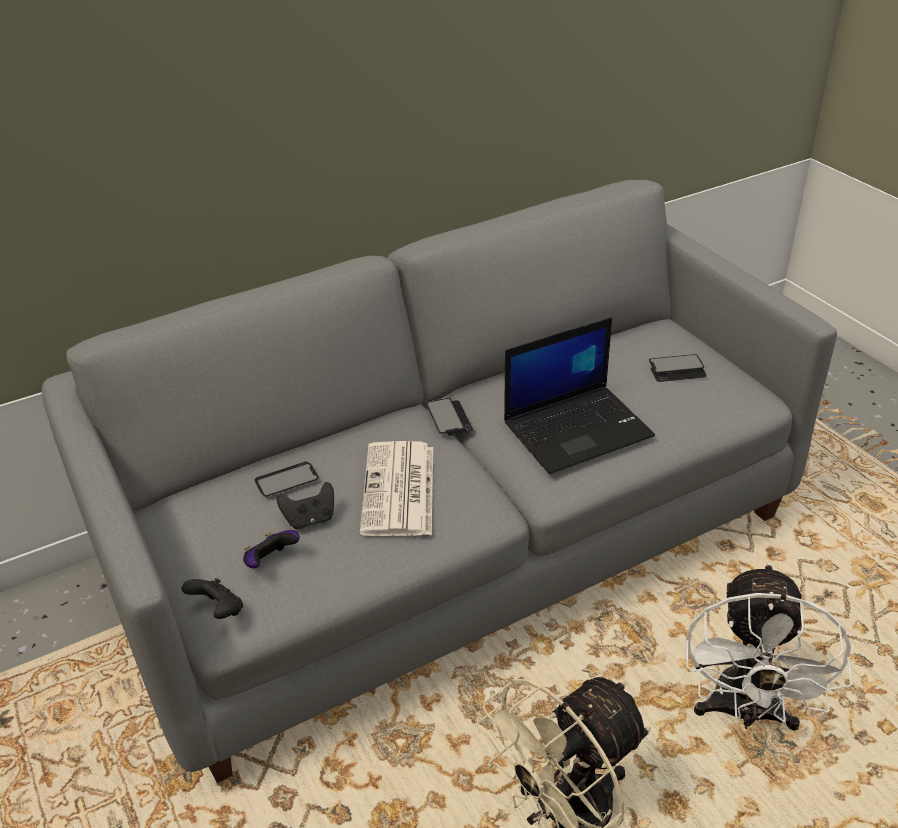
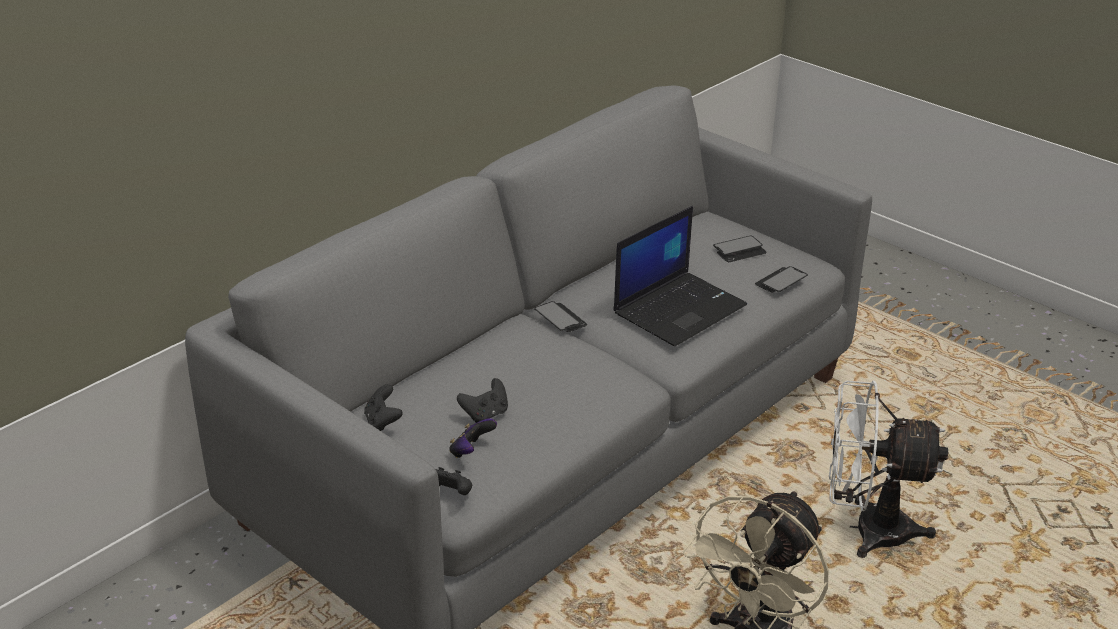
camera: 20 degrees left, 5 degrees down
(208, 507) = (383, 422): none -> black game controller
(286, 480) = (443, 389): phone -> phone (781, 281)
(399, 491) = (551, 380): newspaper -> none
(745, 713) = (866, 530): white fan -> white fan turned 105 degrees clockwise

